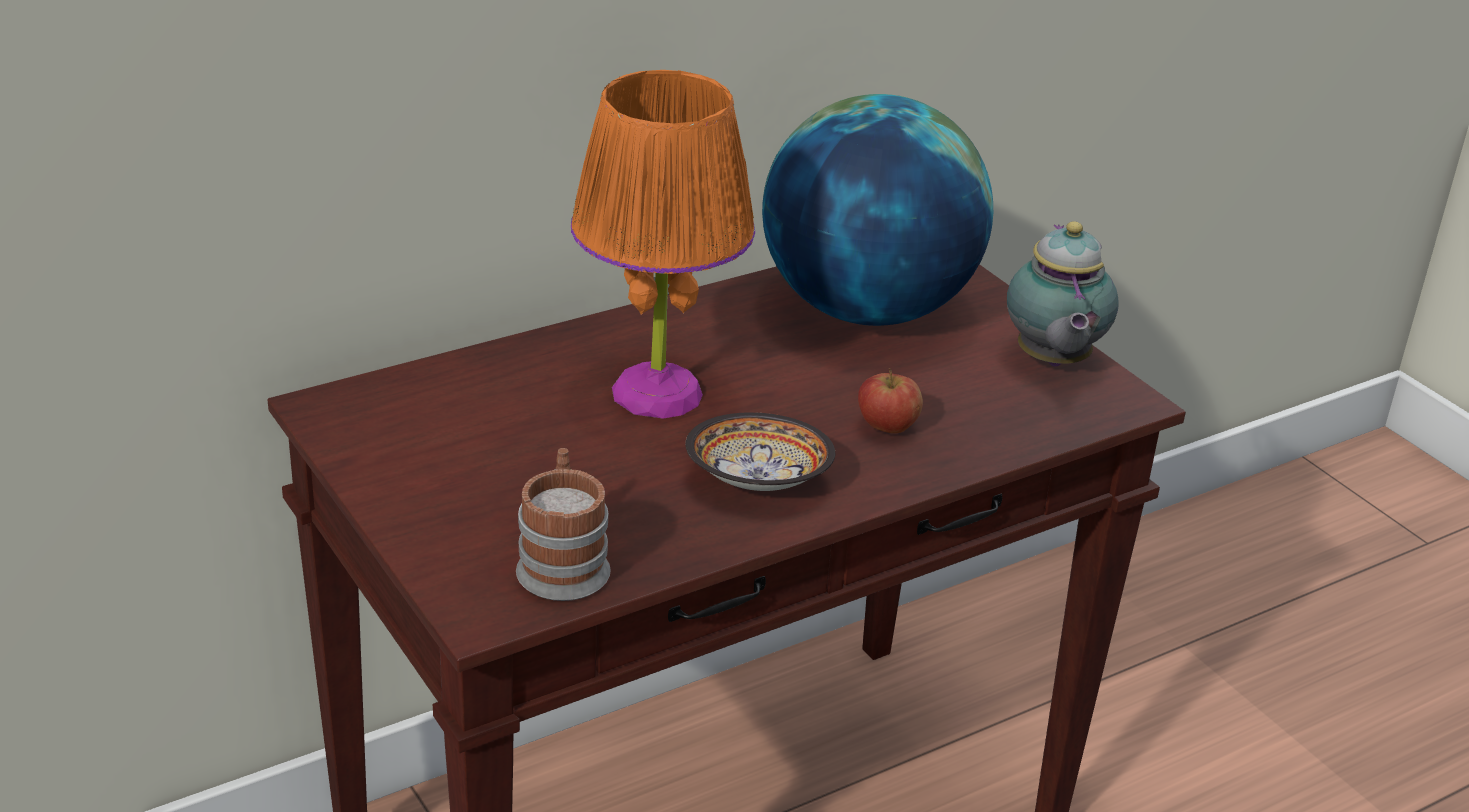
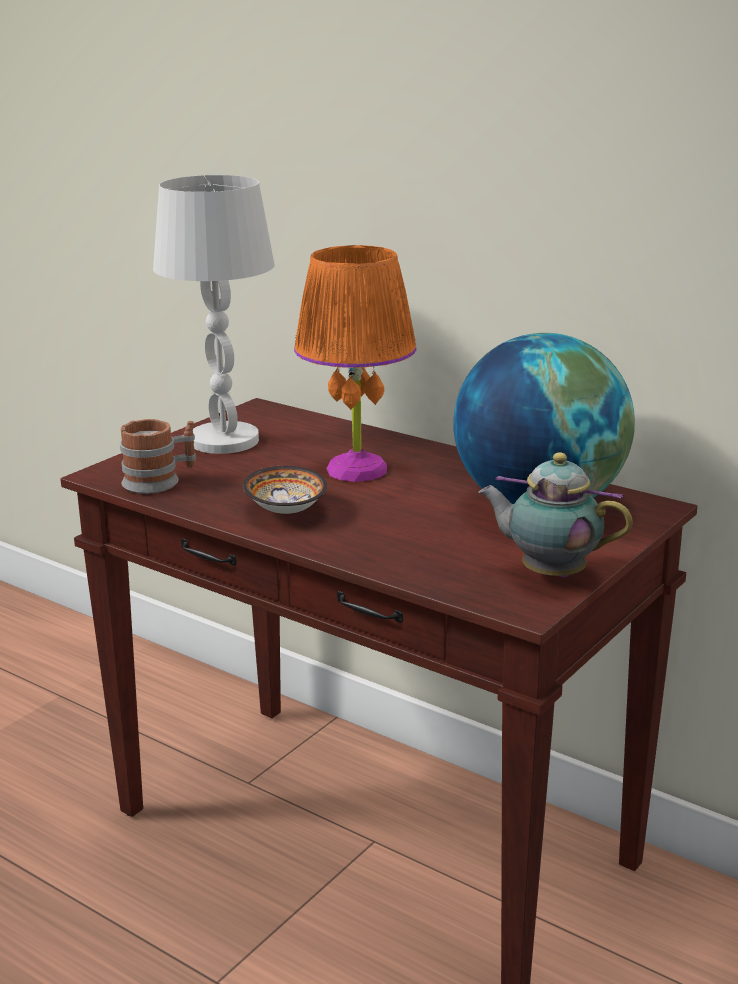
camera: 70 degrees right, 10 degrees down
(442, 470) = (223, 441): none -> white table lamp
(887, 427) = (389, 534): apple -> none
(1052, 362) = (548, 573): teapot -> teapot turned 45 degrees clockwise

